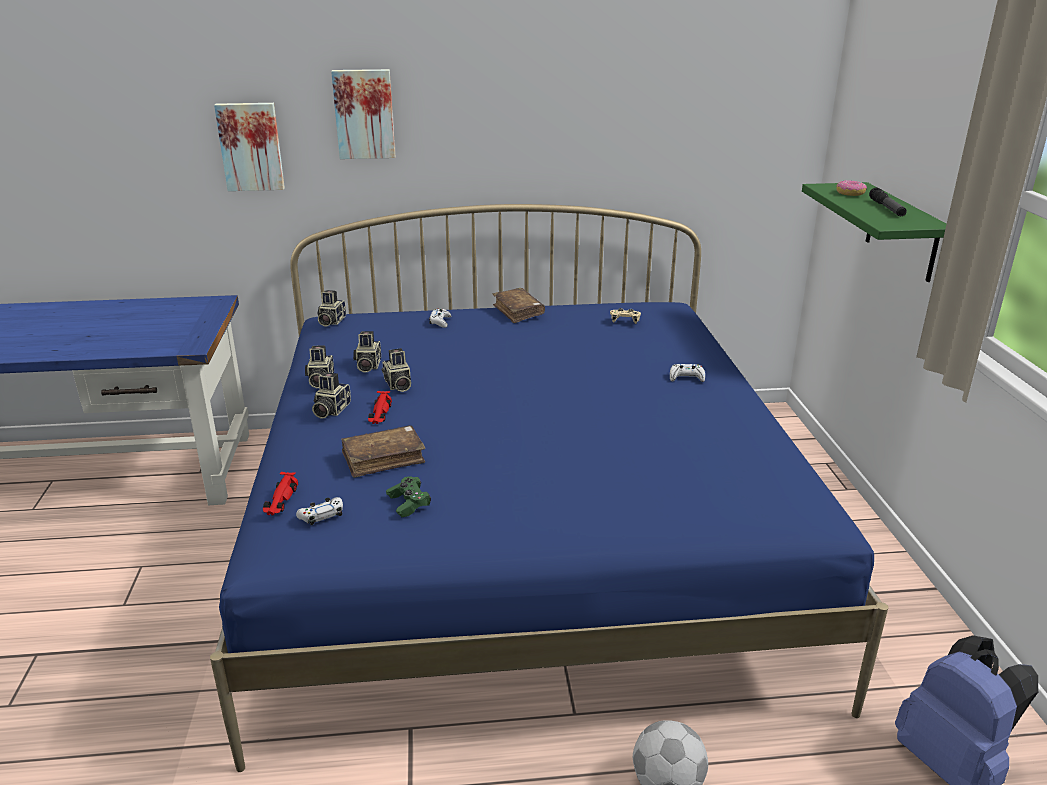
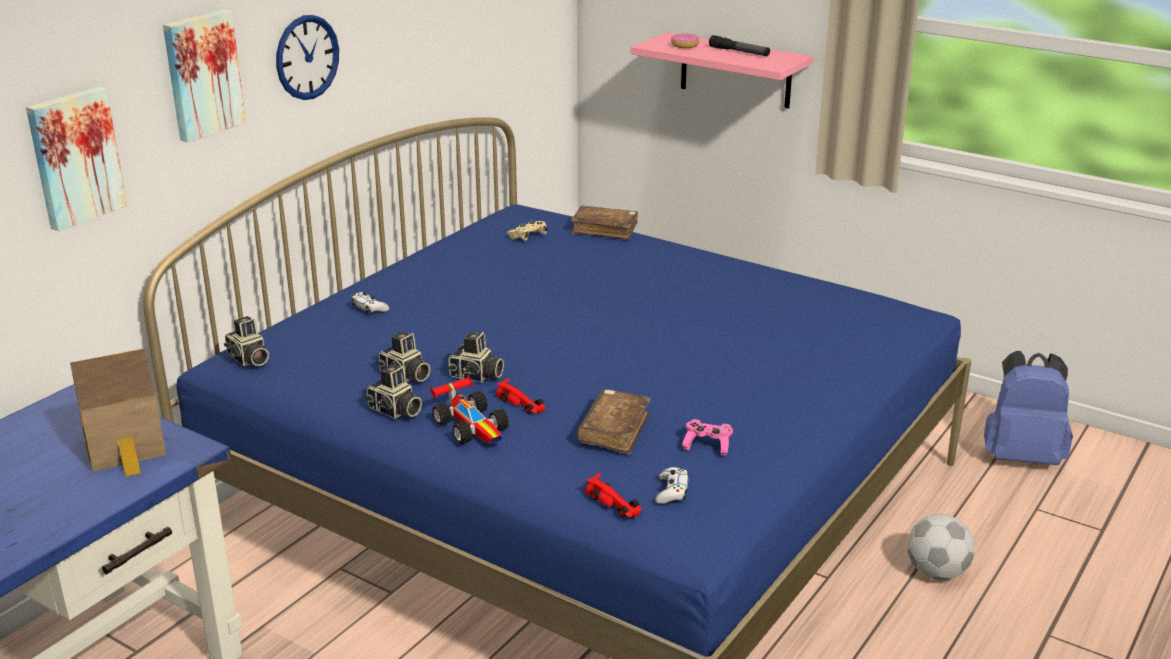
camera: 50 degrees left, 0 degrees up
(177, 333) = (127, 448): none -> toy house
(330, 410) = (472, 425): camera -> toy car
(409, 503) = (707, 445): green game controller -> pink game controller
(469, 123) = (307, 57): none -> wall clock
(518, 311) = (418, 267): brown book -> brown book (605, 230)
(686, 377) = (671, 260): white game controller -> none
(902, 232) = (735, 71): green shelf -> pink shelf

